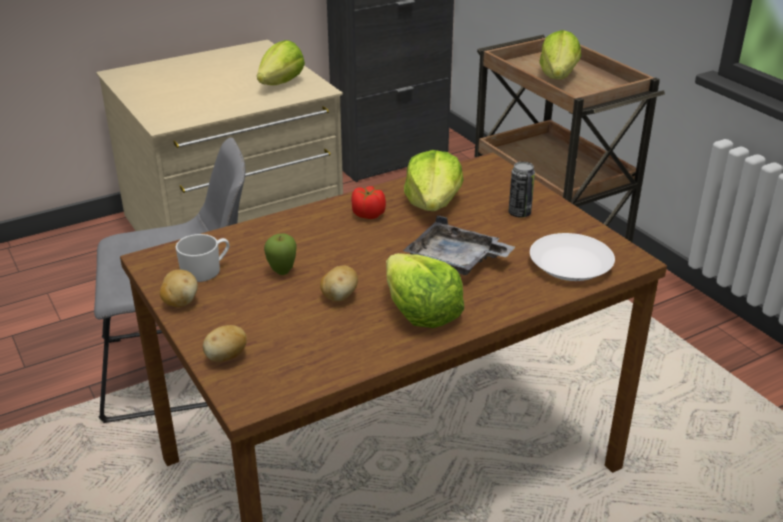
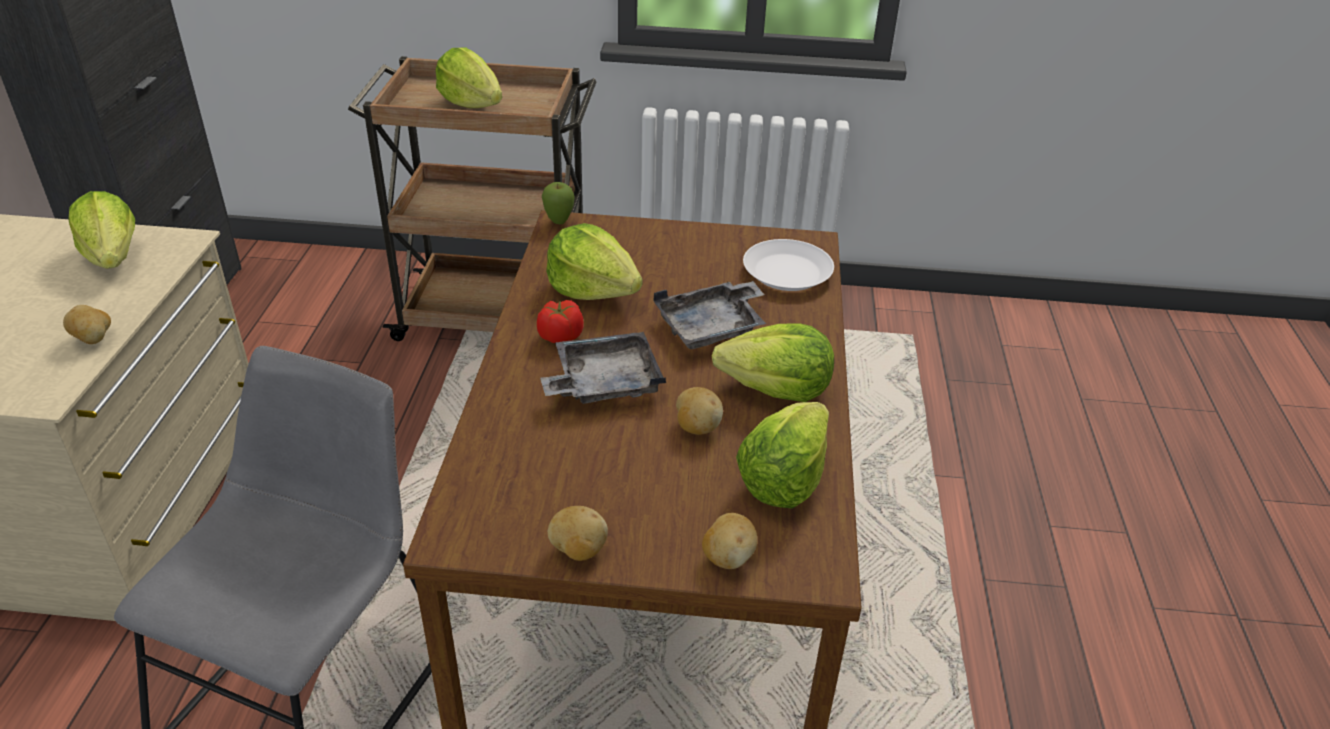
camera: 55 degrees left, 5 degrees up
(206, 270) = (531, 501): white mug -> none
(215, 112) = (93, 339): none -> potato
(282, 272) = (604, 445): apple -> apple (559, 222)
(326, 351) = (784, 479): none -> lettuce
(342, 247) = (604, 382): none -> grey tray
(519, 213) = (673, 254): can -> none

